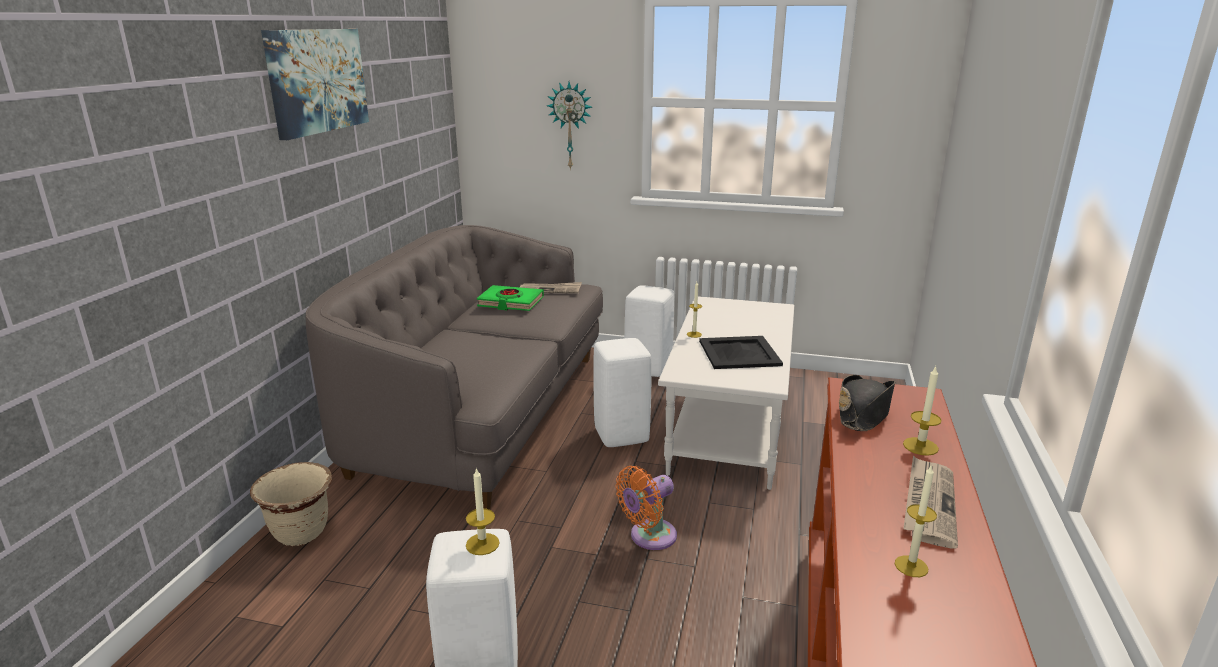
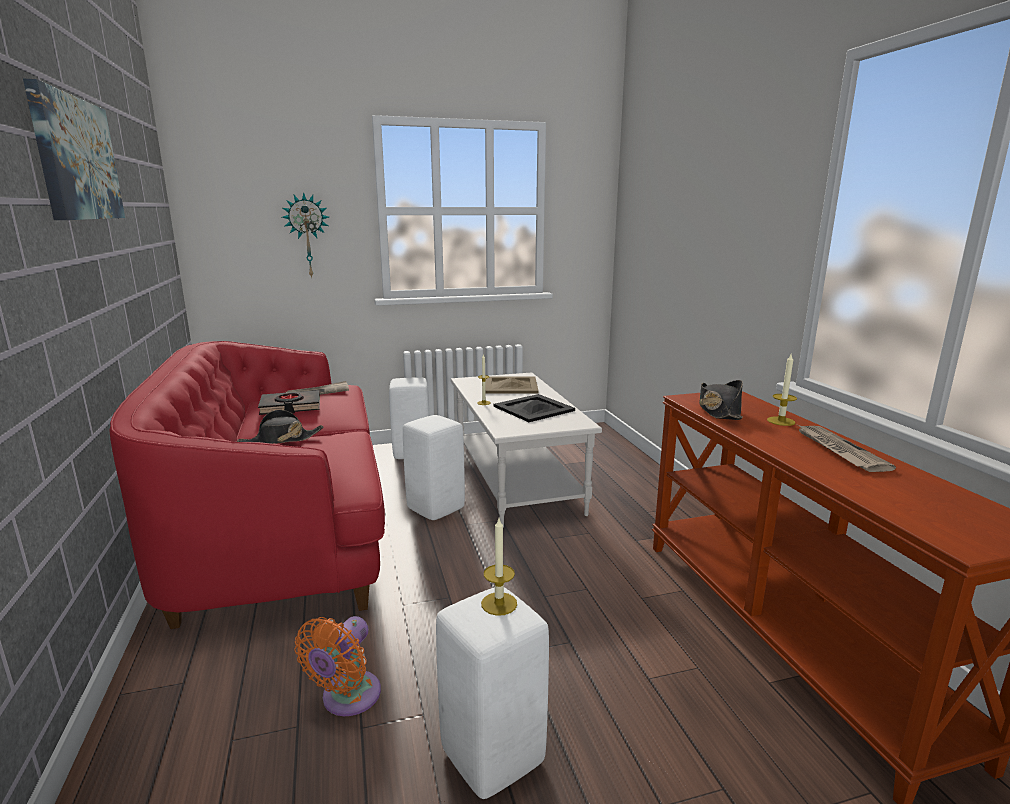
camera: 30 degrees left, 5 degrees down
(301, 533) = (158, 703): beige planter -> none
(472, 337) = (281, 440): none -> black hat
(482, 414) = (284, 525): grey sofa -> red sofa
(510, 302) = (290, 407): green book -> black book
(649, 537) = (531, 579): orange fan -> orange fan (347, 698)
(747, 318) = (510, 386): none -> beige tray
(911, 566) = (890, 487): candle -> none

